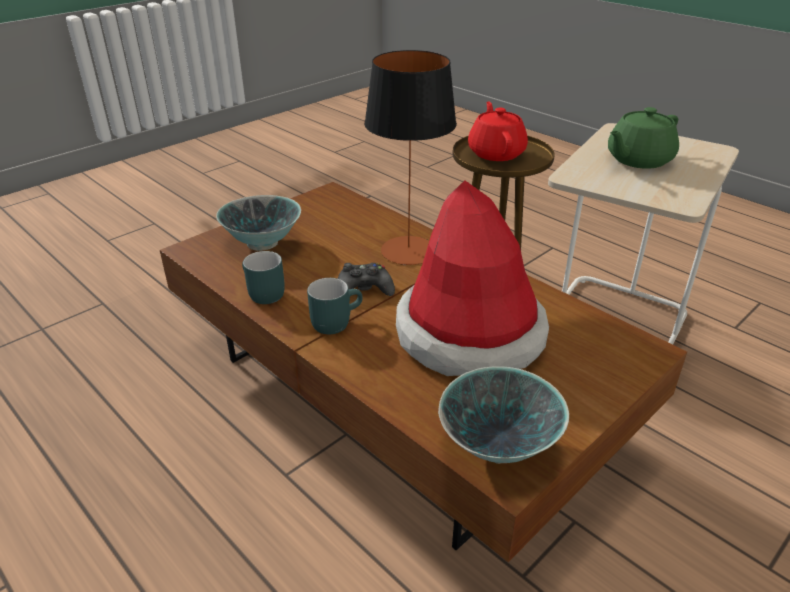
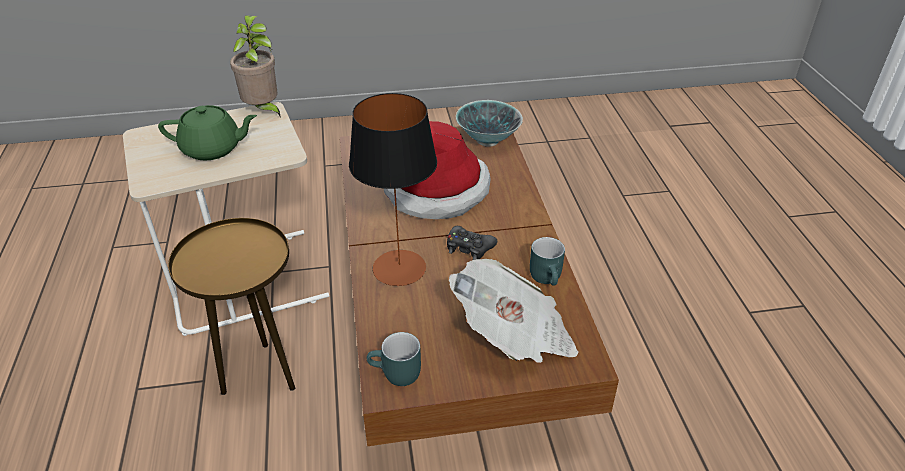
camera: 145 degrees left, 5 degrees up
(263, 244) = (514, 336): bowl -> newspaper
(335, 321) = (511, 232): turquoise mug -> turquoise mug (396, 375)
(496, 153) = (232, 261): red teapot -> none
(685, 201) = (263, 111): none -> potted plant

